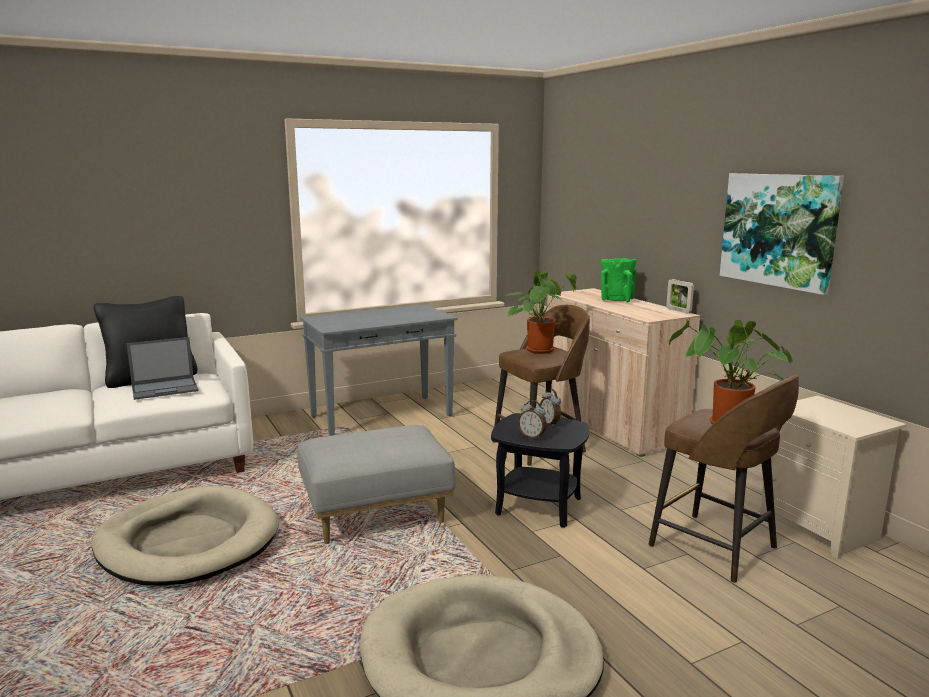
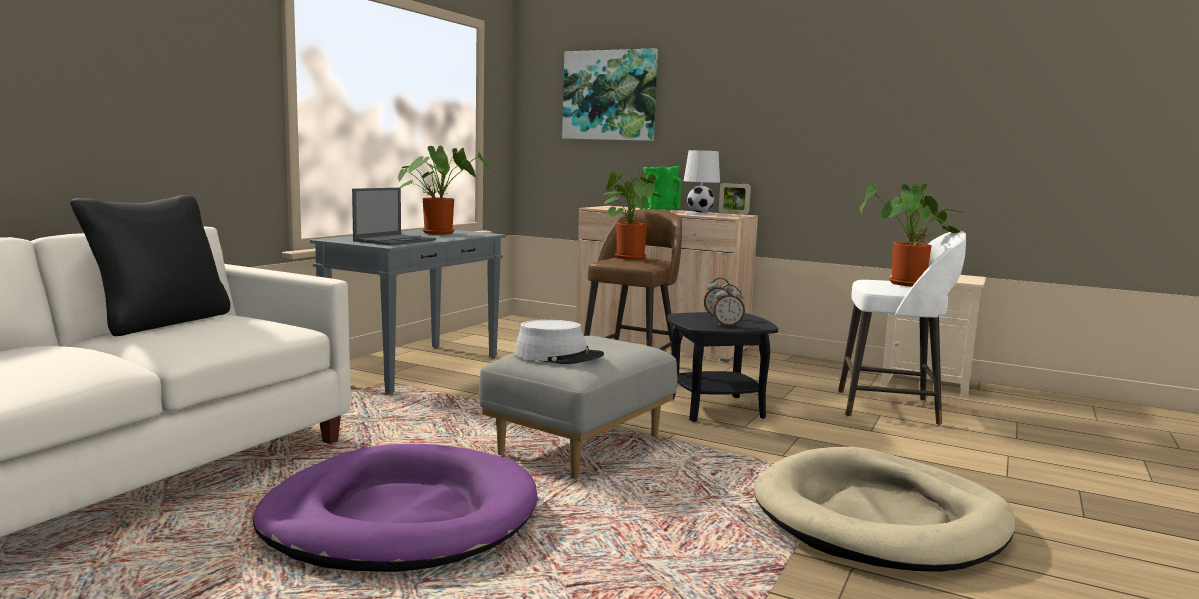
camera: 35 degrees left, 5 degrees down
(166, 388) = (225, 326): laptop -> laptop (395, 240)
(188, 542) = (401, 518): beige dog bed -> purple dog bed
(344, 445) = (558, 355): none -> grey hat
(410, 312) = (440, 233): none -> potted plant
(635, 310) = (700, 214): none -> white table lamp
(716, 548) = (891, 408): brown stool -> white stool
(778, 230) = (844, 125): picture -> picture (609, 95)

